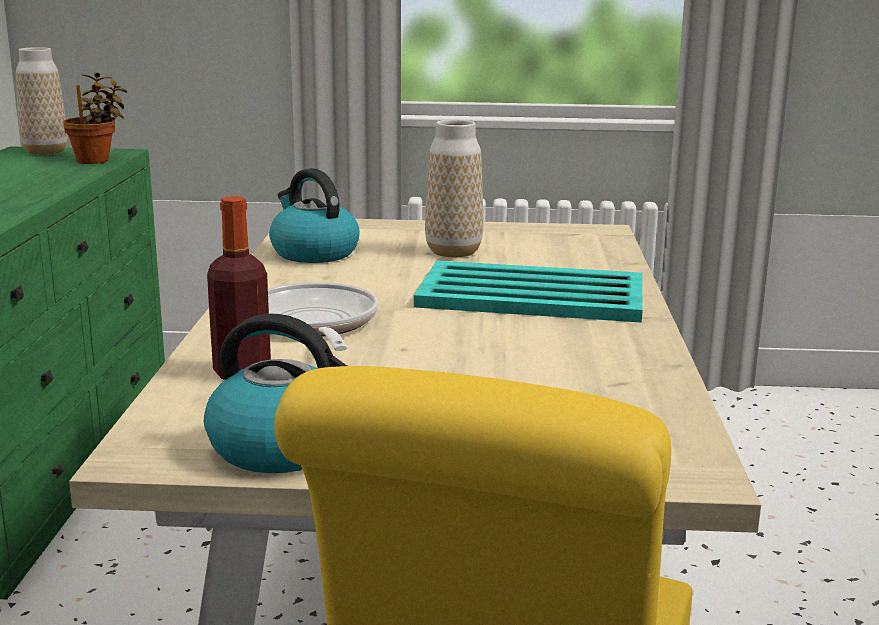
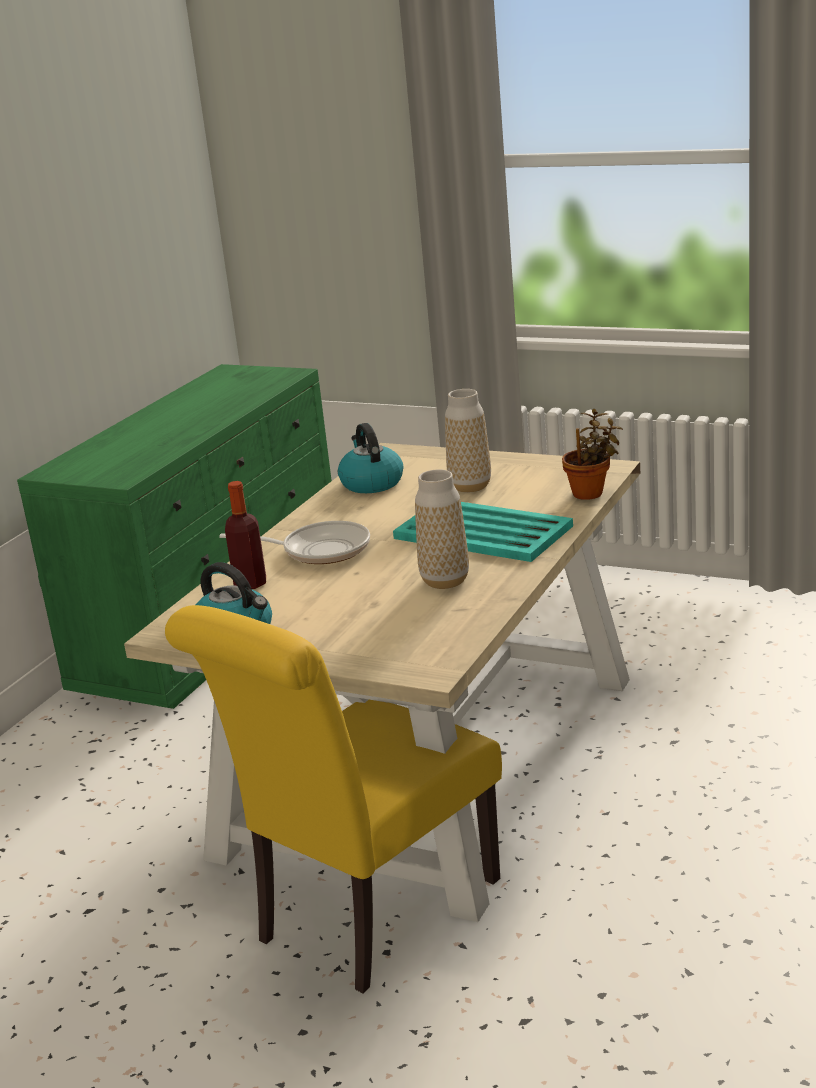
camera: 25 degrees right, 5 degrees up
(45, 151) = (241, 372): vase -> vase (445, 581)
(97, 160) = (270, 384): potted plant -> potted plant (591, 493)
(314, 325) = (318, 550): frying pan -> frying pan turned 90 degrees clockwise

